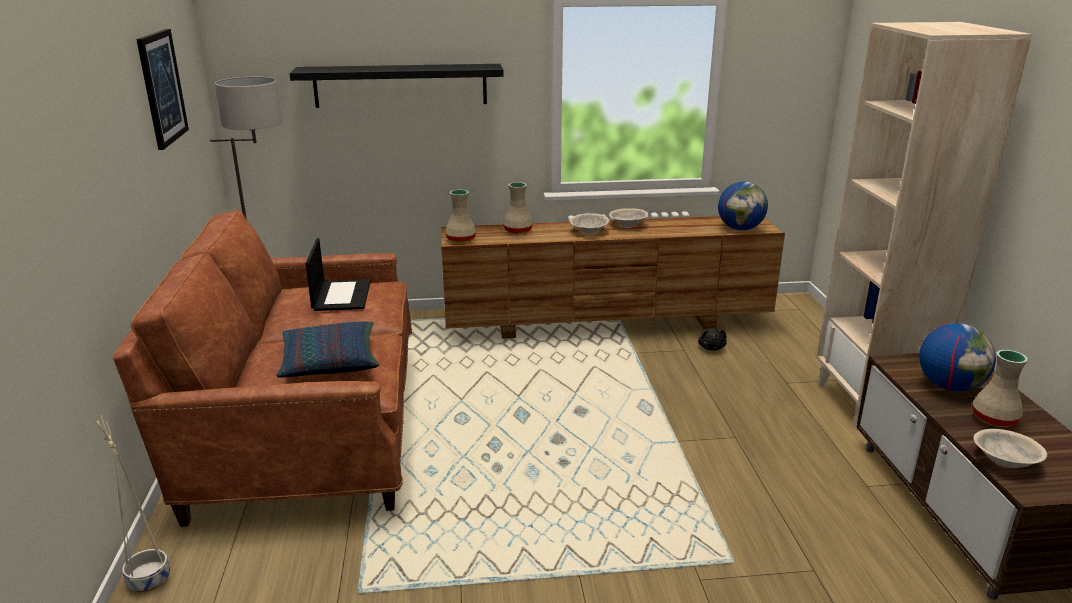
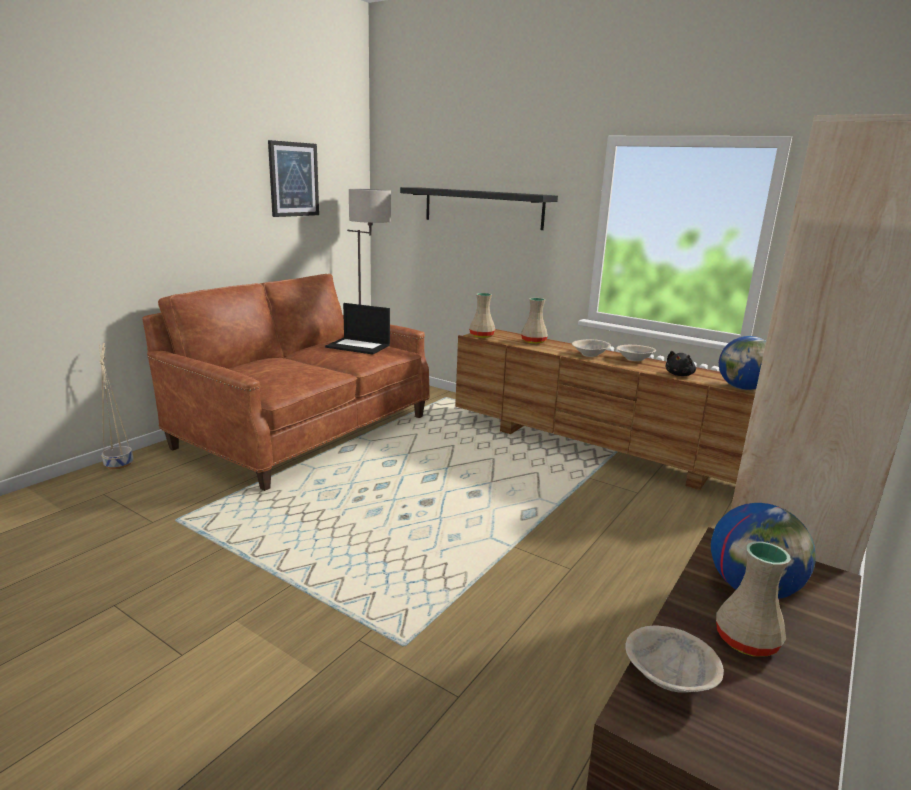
camera: 40 degrees right, 5 degrees down
(329, 361) = (280, 372): blue pillow -> none
(341, 295) = (359, 346): laptop -> laptop turned 75 degrees clockwise
(711, 347) = (668, 501): black plush toy -> black plush toy (679, 375)

